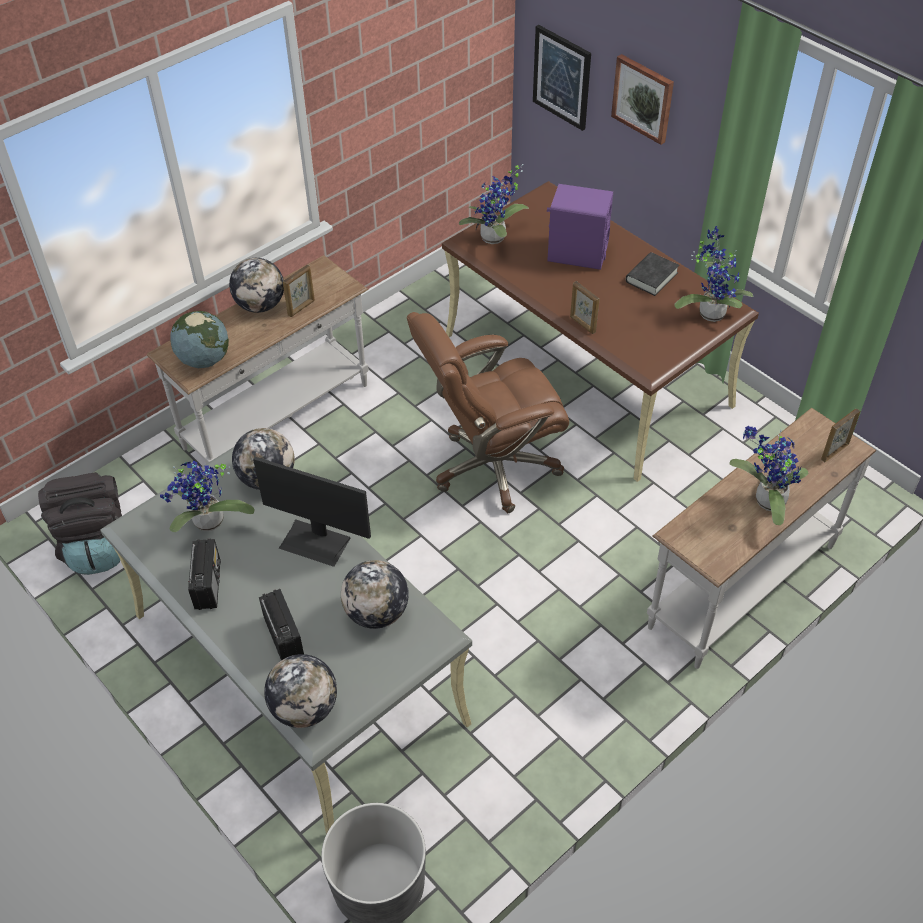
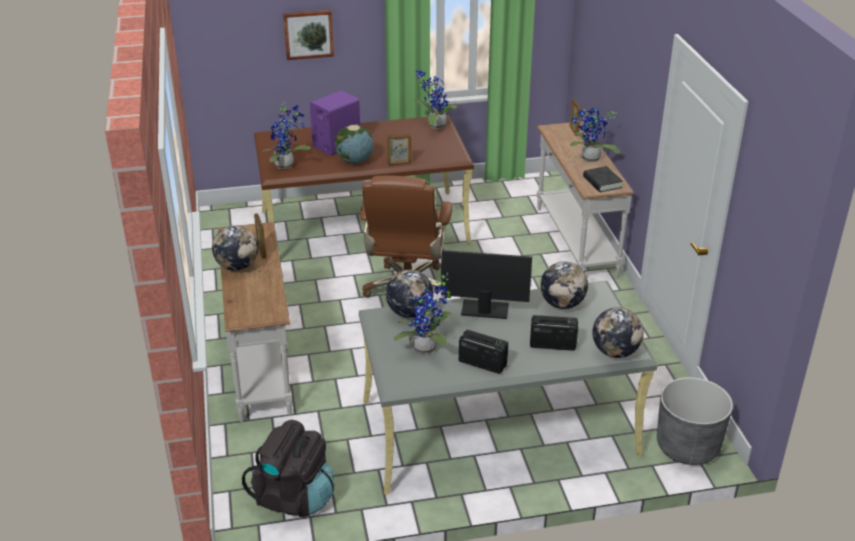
camera: 60 degrees left, 15 degrees down
(204, 359) = (264, 305): globe -> globe (354, 161)
(315, 542) = (484, 309): monitor -> monitor turned 135 degrees counterclockwise
(562, 77) = (231, 57): picture -> none
(651, 277) = (386, 131): black book -> black book (602, 182)

